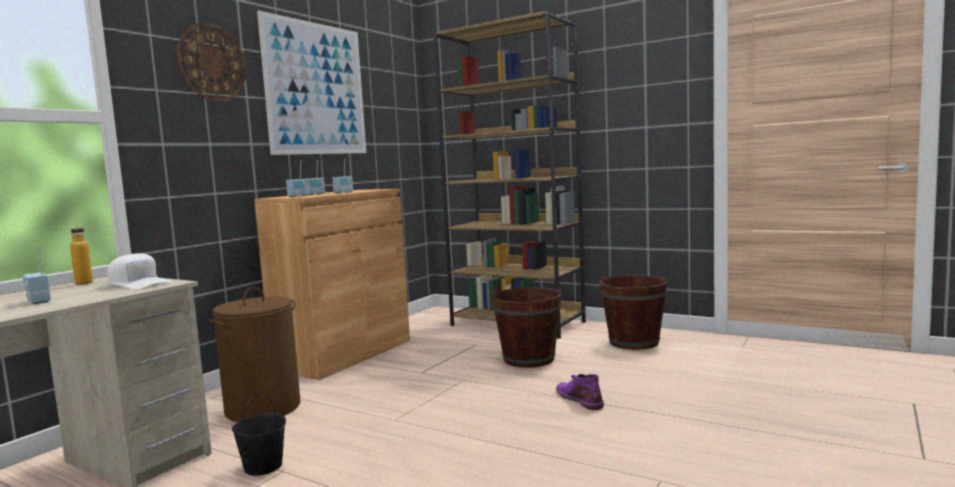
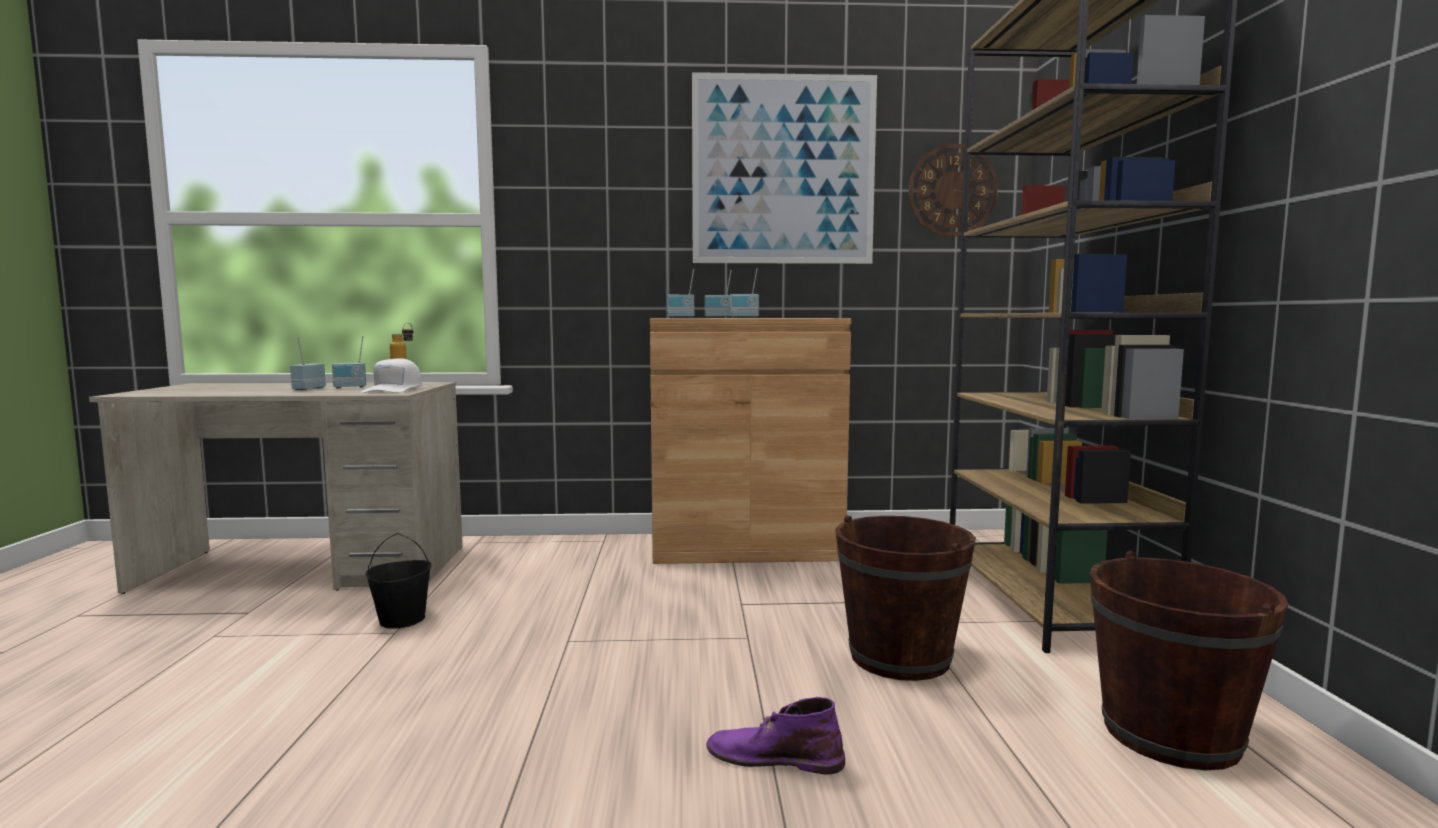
camera: 55 degrees right, 0 degrees up
(70, 292) = (350, 387): none -> radio
(212, 62) = (618, 149): wall clock -> wall clock (952, 190)
(262, 408) = (549, 569): brown laundry basket -> none
(579, 399) = (773, 757): purple boot -> purple boot turned 105 degrees counterclockwise

